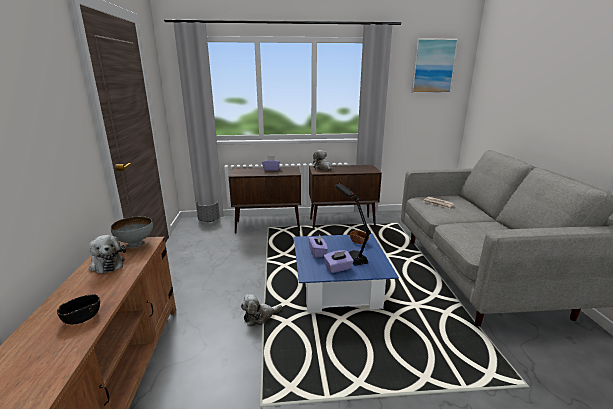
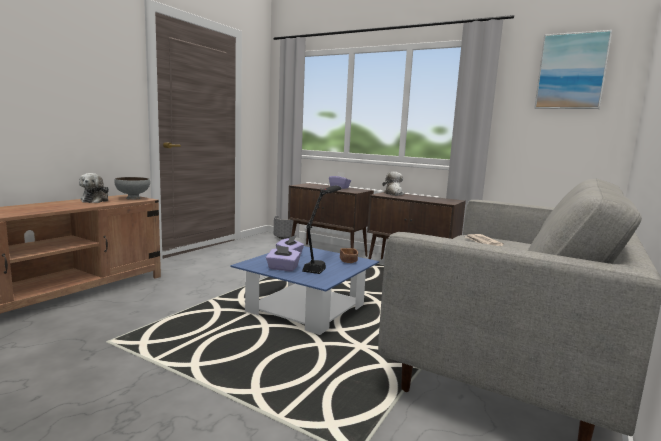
camera: 35 degrees right, 10 degrees down
(82, 317) = (27, 210): black bowl -> none
(259, 317) = (205, 300): plush toy -> none

